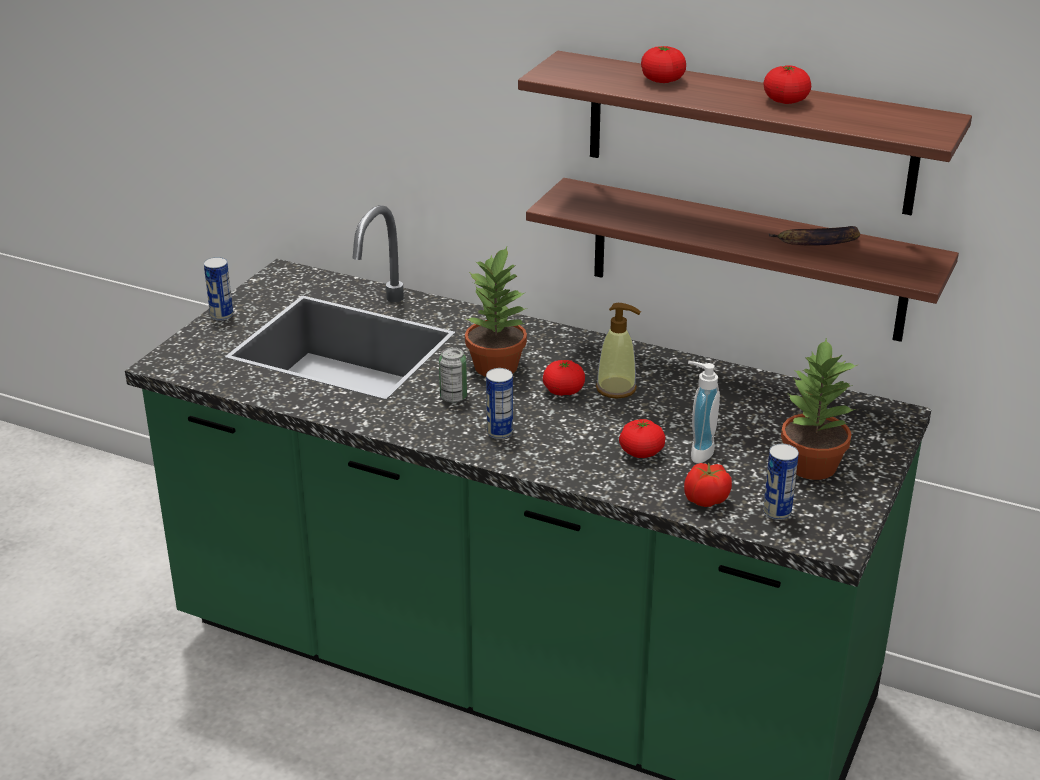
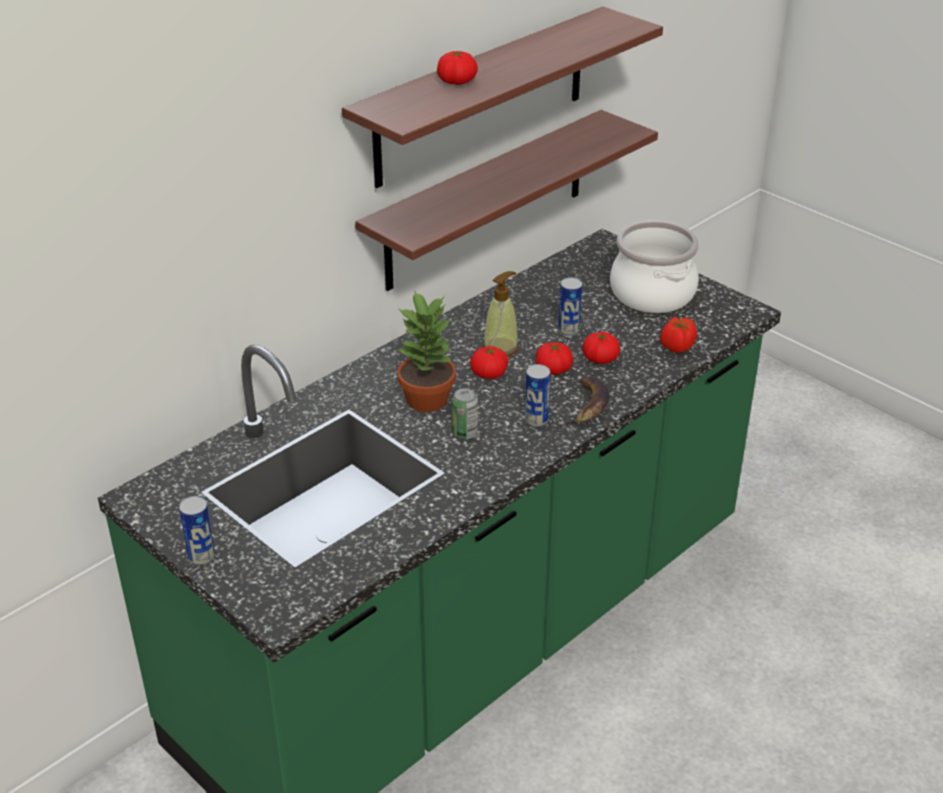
camera: 70 degrees left, 5 degrees up
(697, 451) = (611, 334): soap dispenser -> none
(777, 512) = (703, 322): can -> can (568, 330)
(785, 101) = (536, 51): tomato -> tomato (553, 369)
(811, 466) = (653, 293): potted plant -> cooking pot
(817, 244) = (559, 150): banana -> banana (587, 407)

